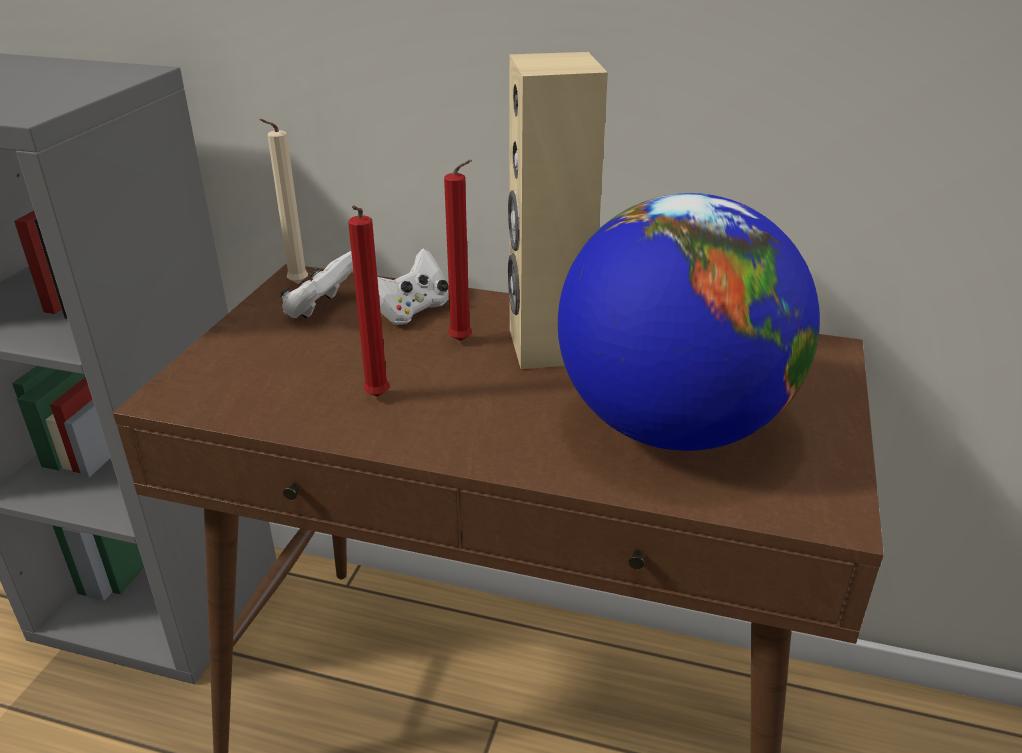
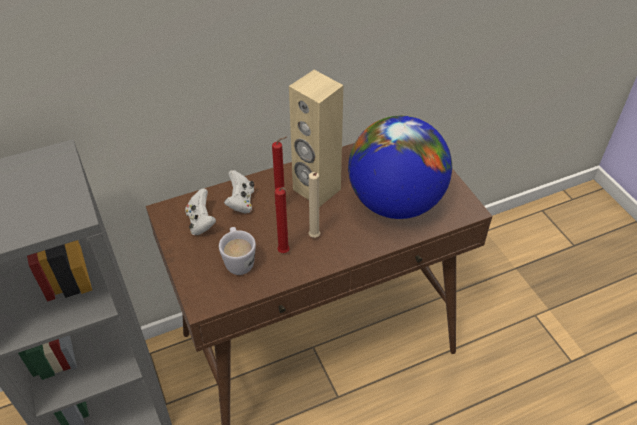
camera: 40 degrees left, 15 degrees up
(295, 285) = (170, 216): beige candle -> beige candle (314, 238)
(298, 373) = (238, 260): none -> white mug

